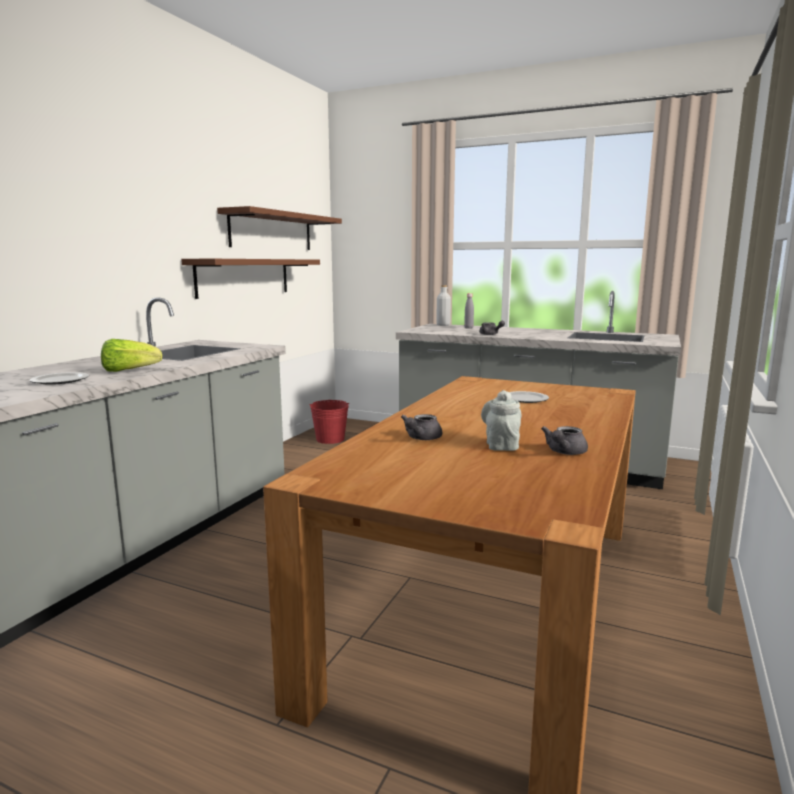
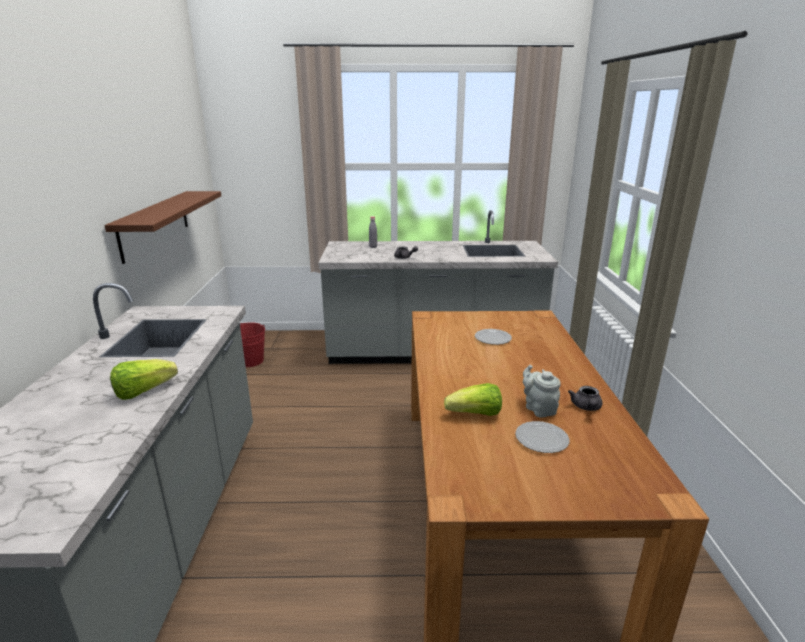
camera: 25 degrees left, 10 degrees up
(59, 380) = (86, 431): plate -> plate (540, 439)
(272, 231) = (168, 166): brown shelf -> none
(421, 438) = (475, 414): grey teapot -> lettuce
(443, 325) = (345, 243): grey bottle -> none

